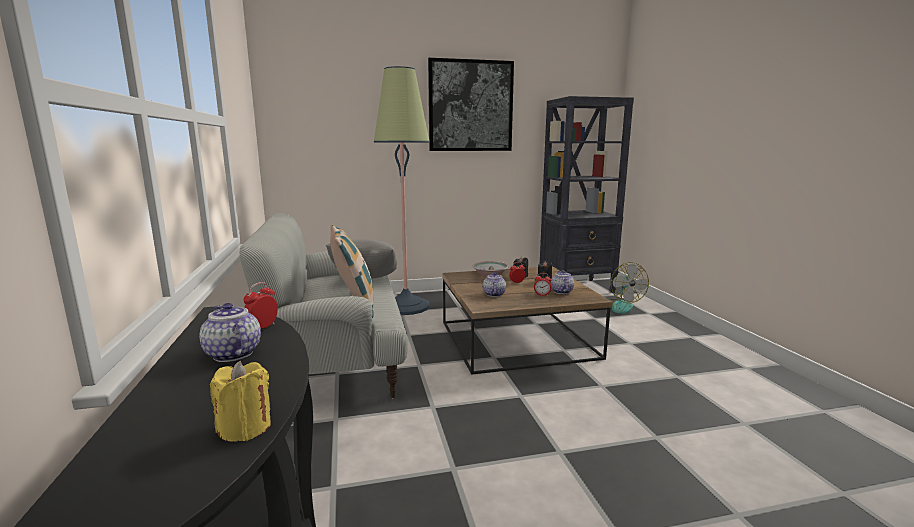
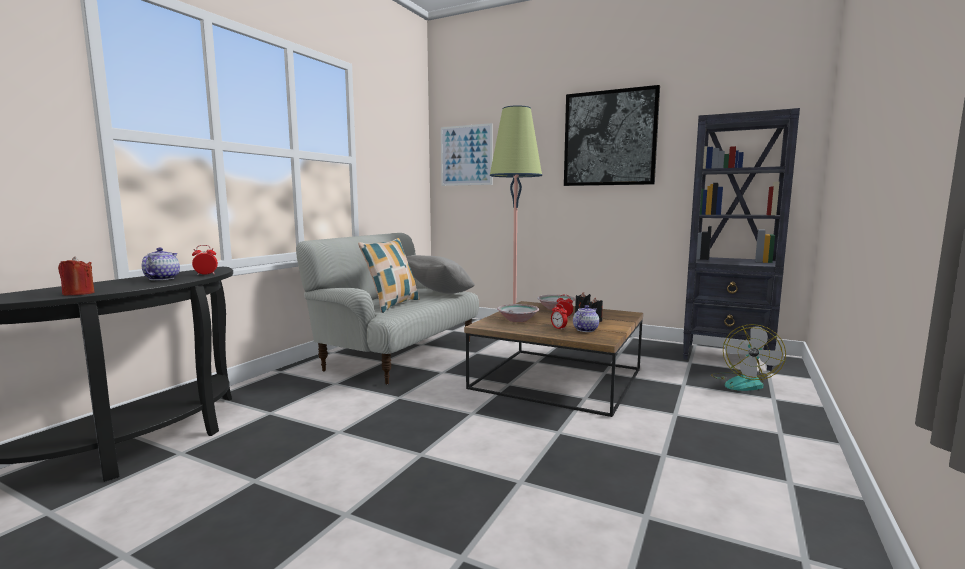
camera: 40 degrees right, 5 degrees down
(245, 427) = (78, 293): yellow candle -> red candle
(310, 113) = (466, 155): none -> picture
(493, 294) = (517, 320): teapot -> bowl

